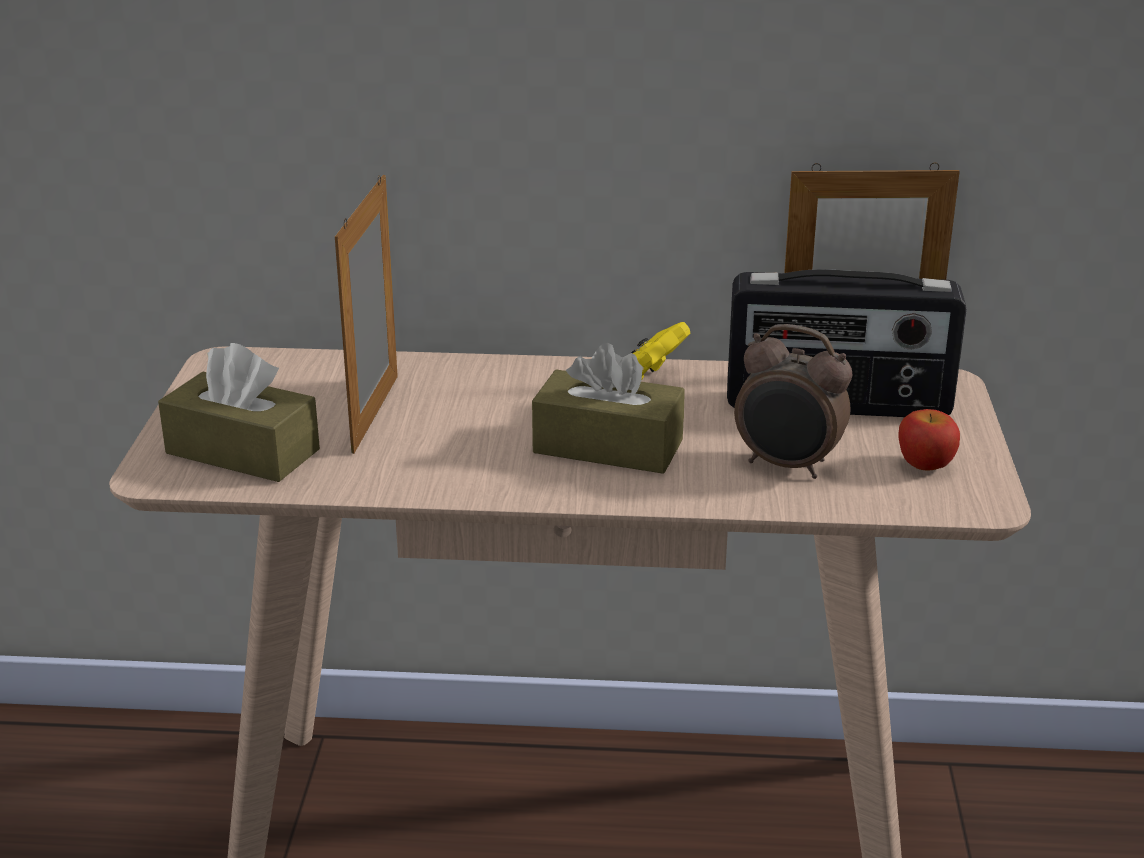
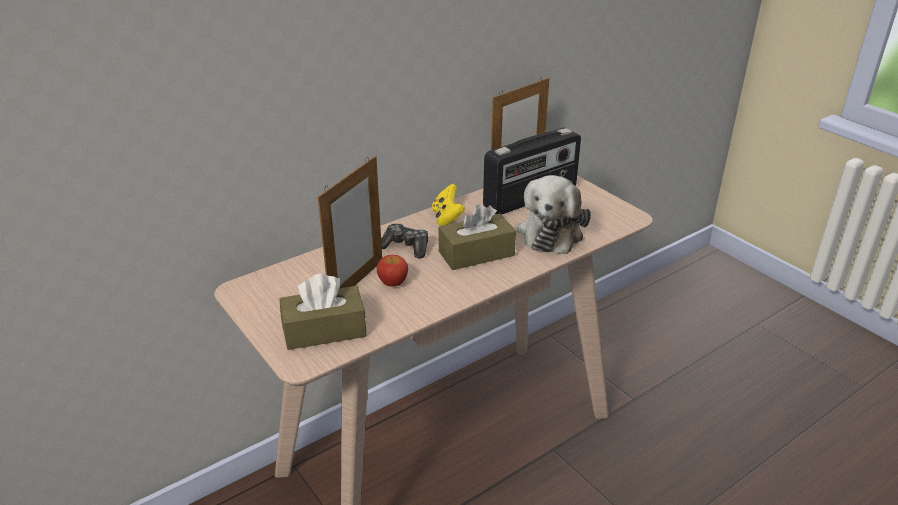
camera: 40 degrees left, 5 degrees up
(375, 413) = (356, 283): picture frame -> picture frame turned 120 degrees counterclockwise
(518, 396) = (406, 247): none -> game controller
(787, 466) = (551, 232): alarm clock -> plush toy
(925, 465) = (593, 210): apple -> apple (393, 283)

